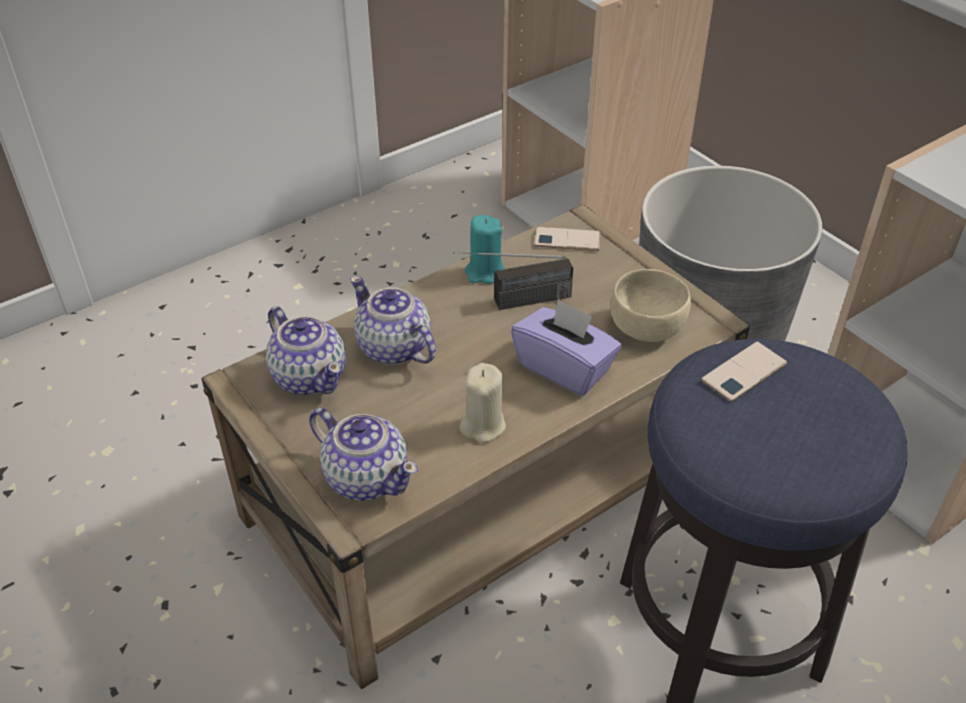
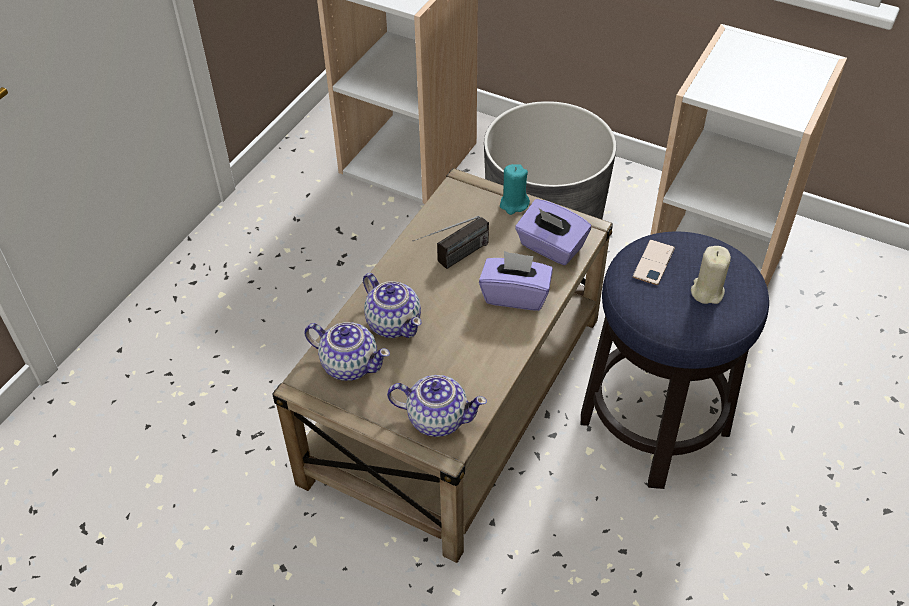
camera: 25 degrees left, 5 degrees up
(394, 348) = (393, 323): teapot -> teapot turned 150 degrees counterclockwise
(483, 425) = (488, 354): beige candle -> beige candle (707, 291)
(485, 273) = (419, 244): turquoise candle -> turquoise candle (514, 204)
(567, 239) = (459, 200): phone -> none
(647, 327) = (550, 247): beige bowl -> purple tissue box

